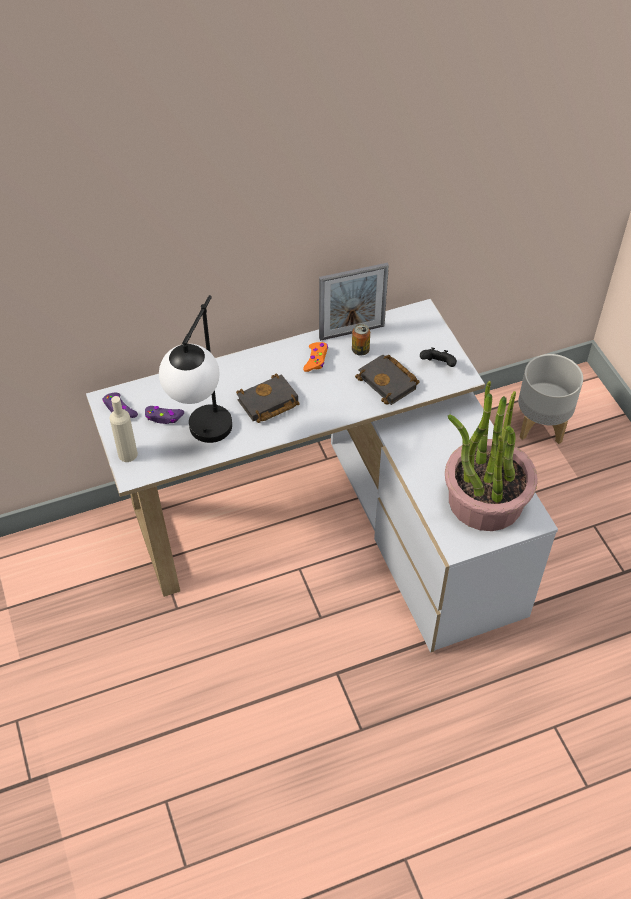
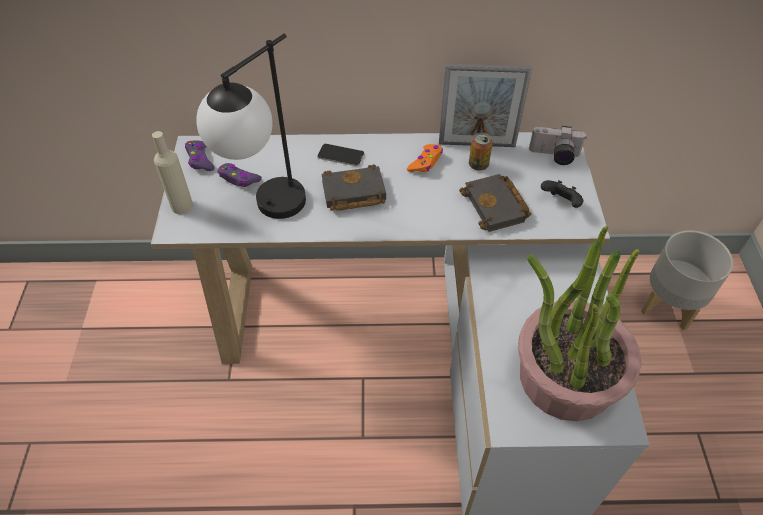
camera: 20 degrees right, 0 degrees up
(241, 373) = (341, 155): none -> phone
(419, 326) = (554, 156): none -> camera

